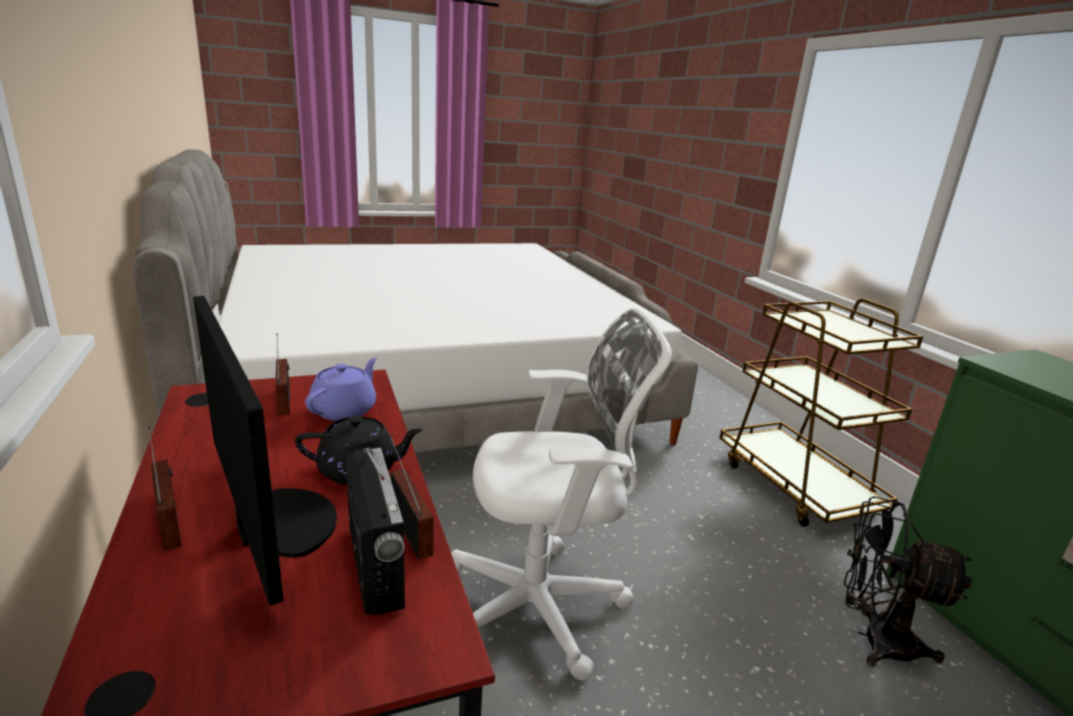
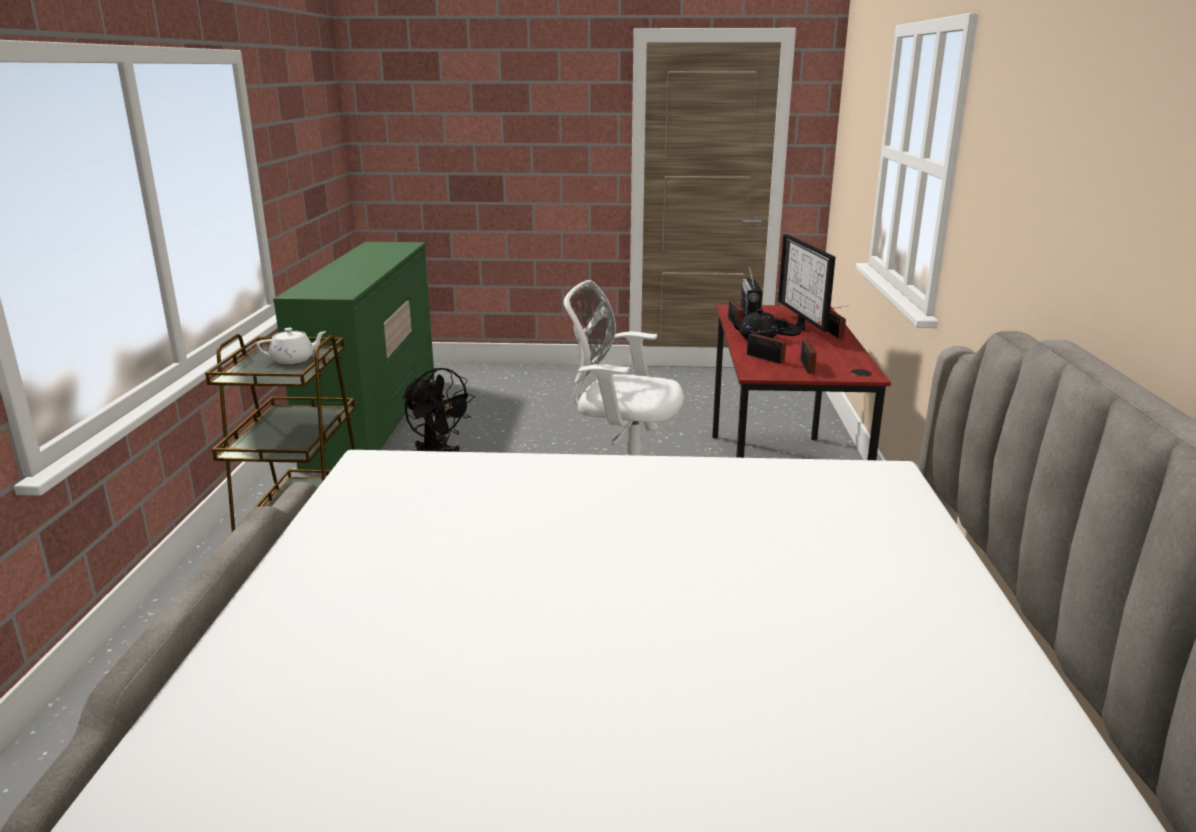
camera: 155 degrees left, 0 degrees up
(345, 410) = (767, 359): purple teapot -> radio
(840, 333) = (294, 359): none -> white teapot

